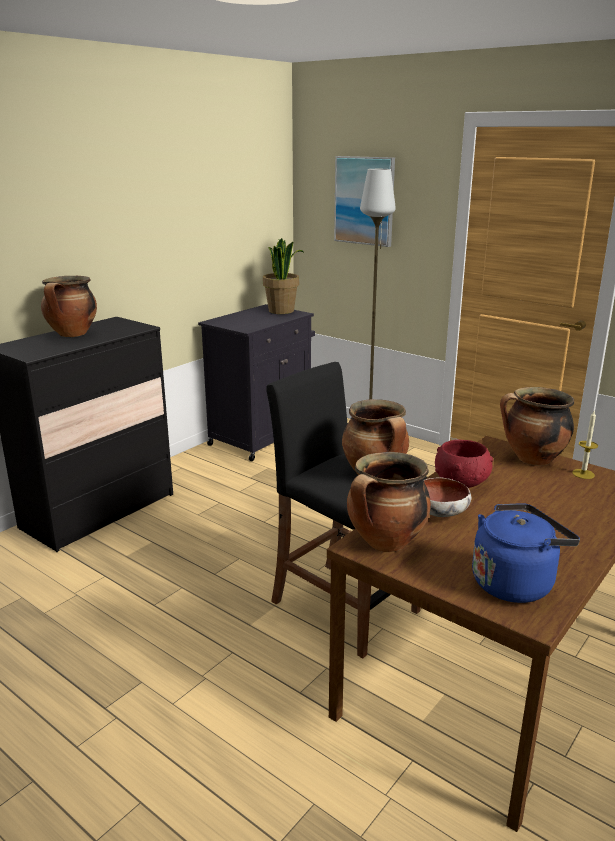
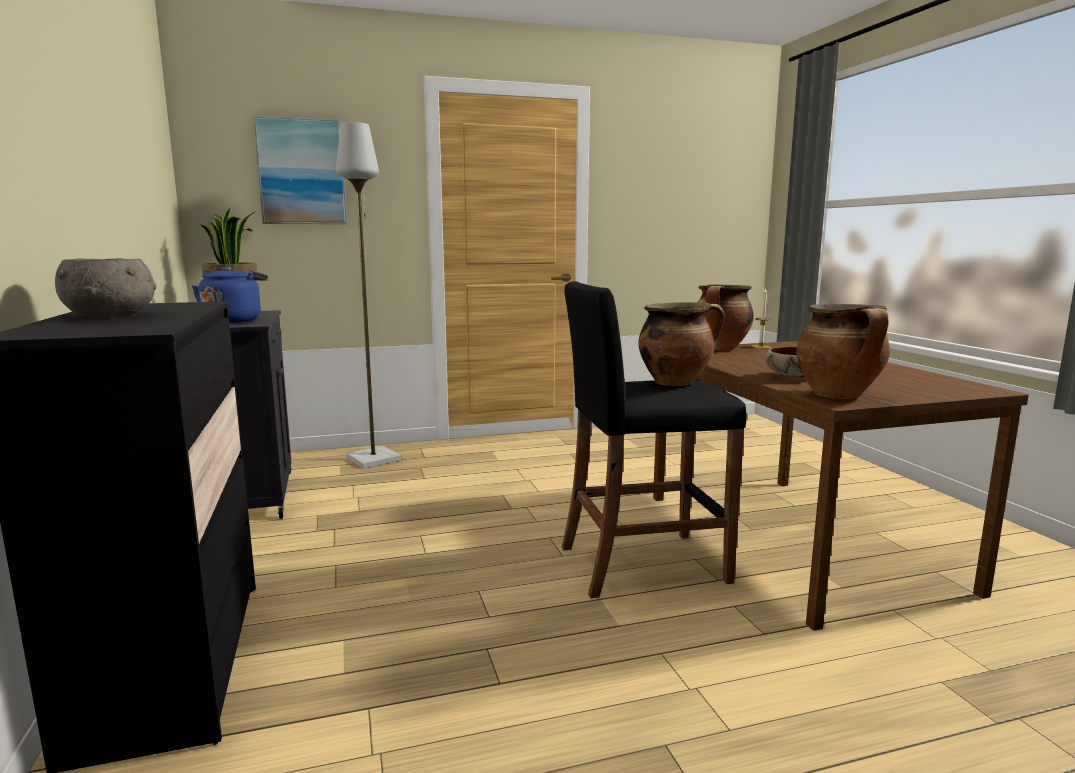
camera: 55 degrees left, 10 degrees down
(72, 334) = (112, 316): cooking pot -> grey bowl
(462, 482) = (740, 365): red bowl -> none
(515, 582) = (929, 383): blue kettle -> blue kettle (233, 320)

